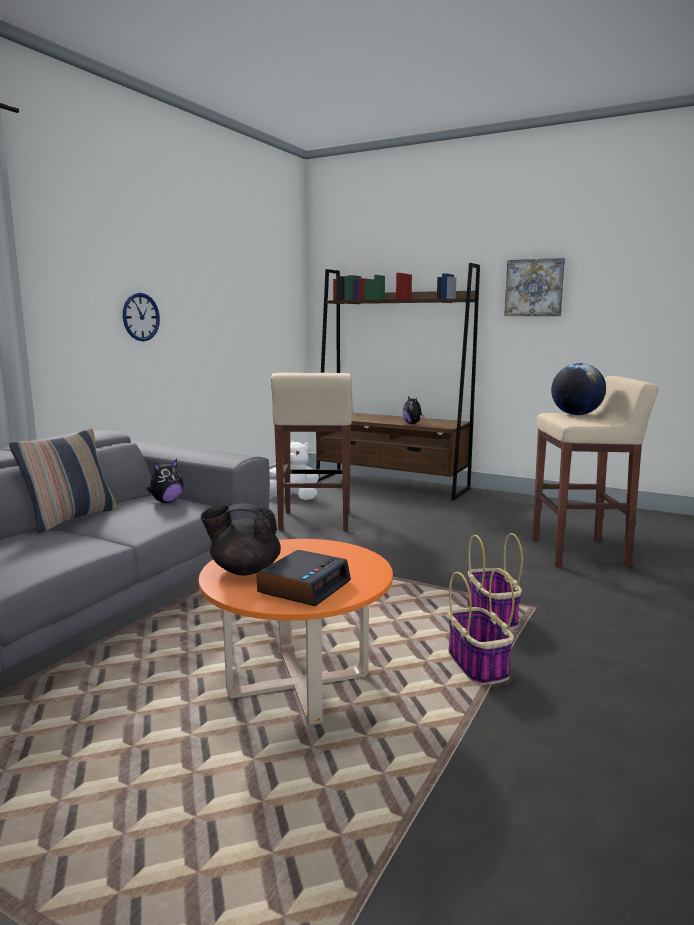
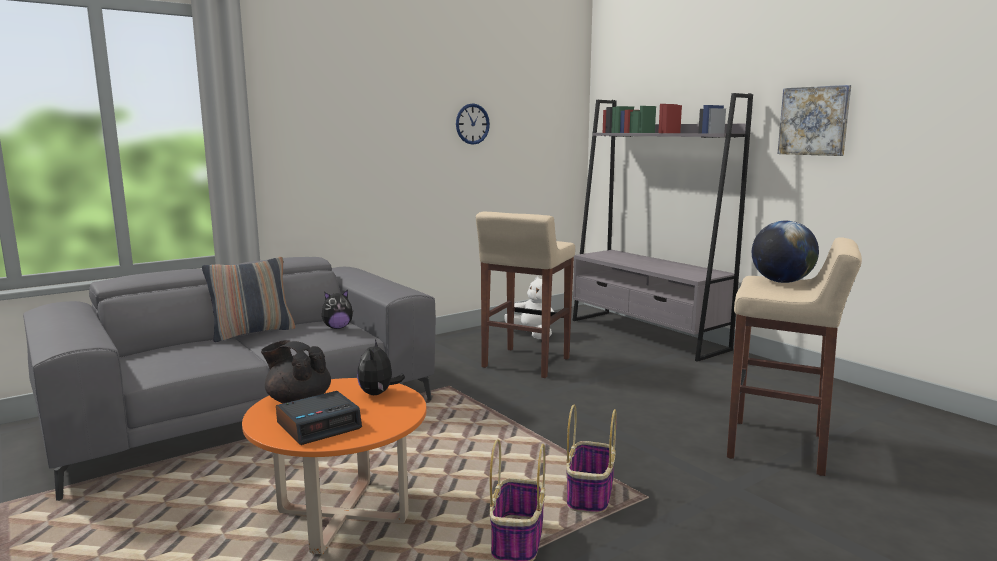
camera: 25 degrees right, 0 degrees up
(141, 317) = (378, 154): wall clock -> wall clock (472, 124)
(391, 485) = (647, 334): brown bookcase -> grey bookcase
(413, 424) = (663, 271): plush toy -> plush toy (378, 393)

